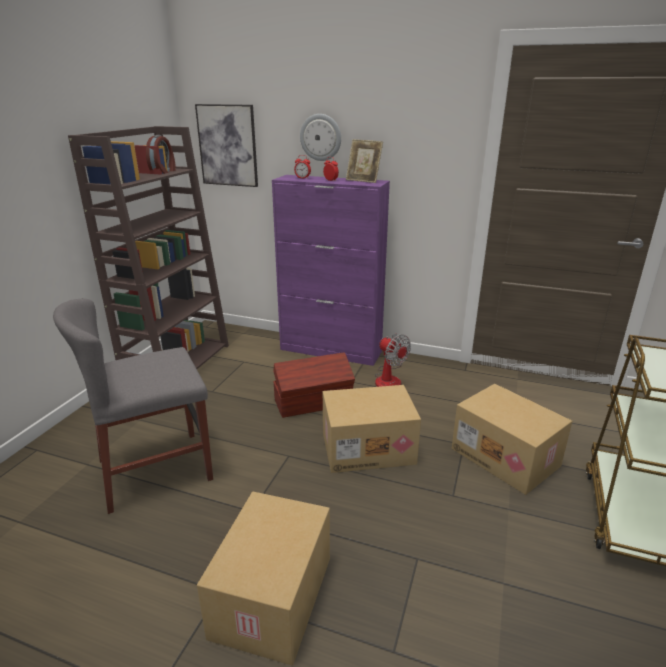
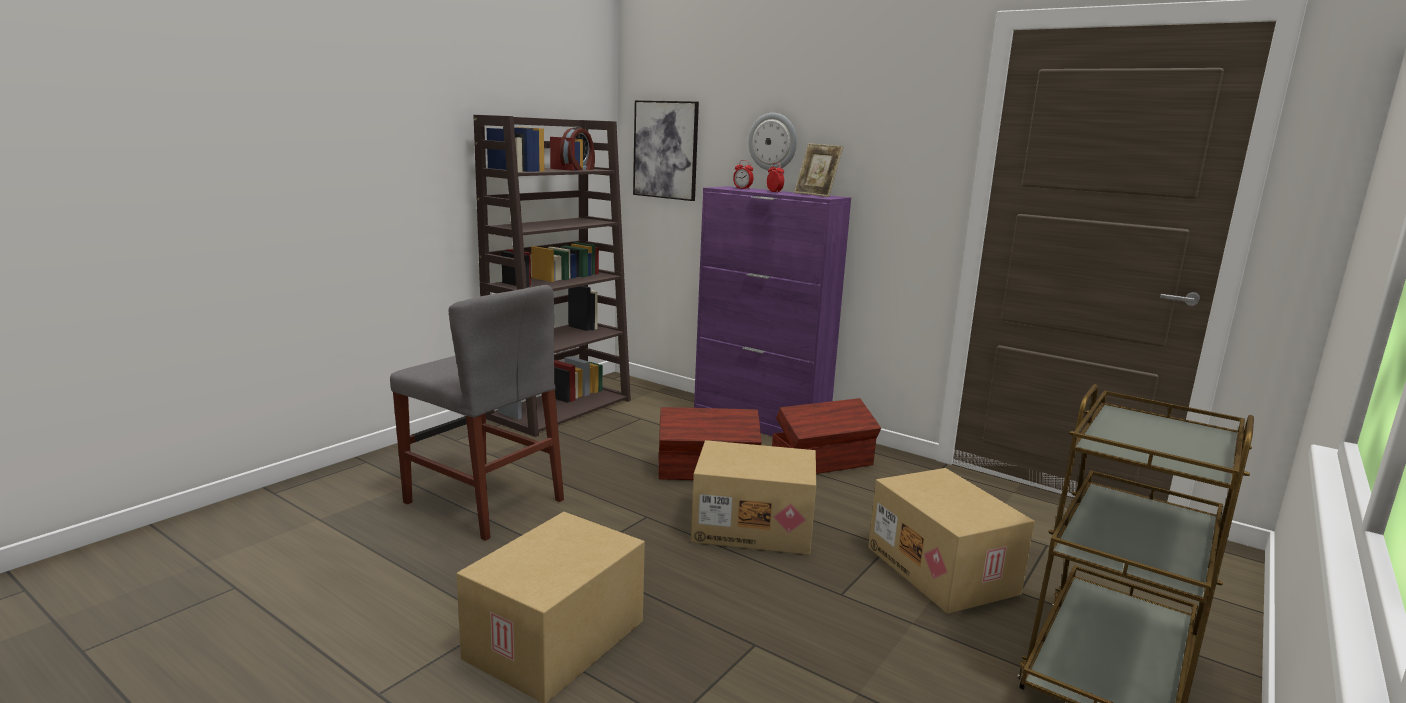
camera: 15 degrees right, 10 degrees down
(155, 469) = (483, 501): grey chair -> grey chair turned 135 degrees counterclockwise
(389, 378) = (823, 463): fan -> brown storage box

